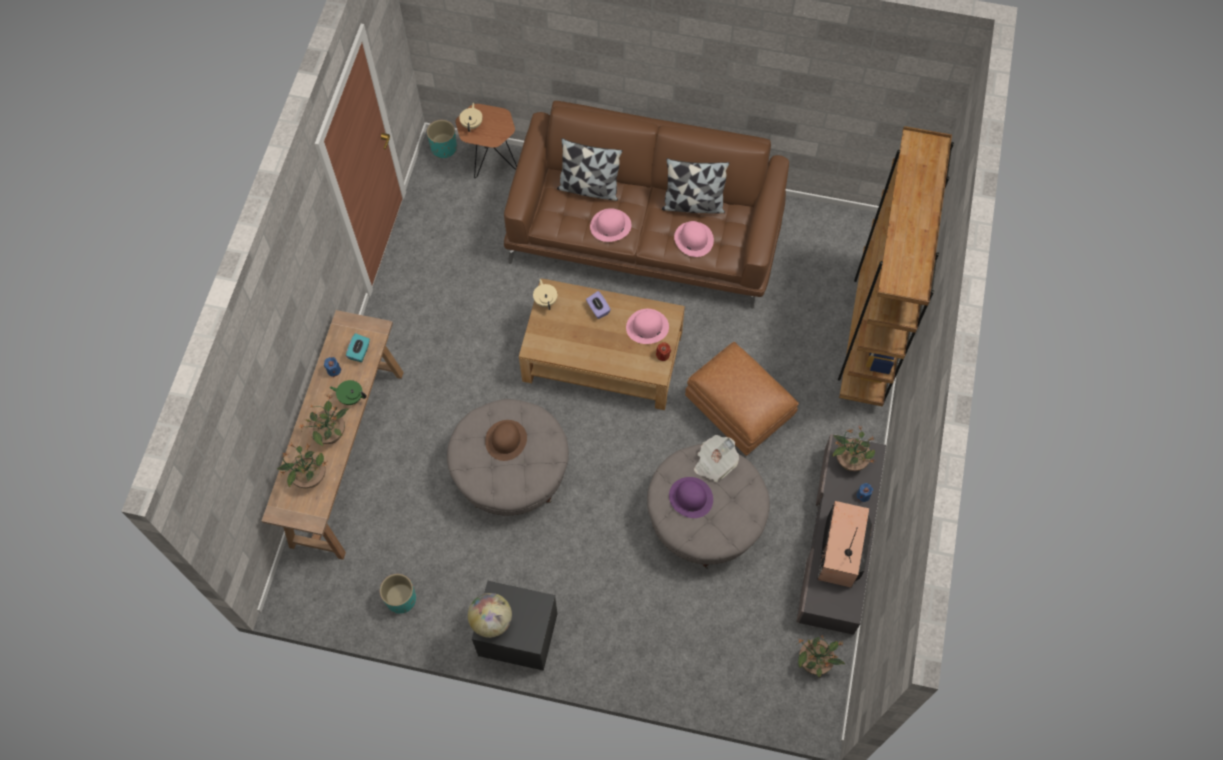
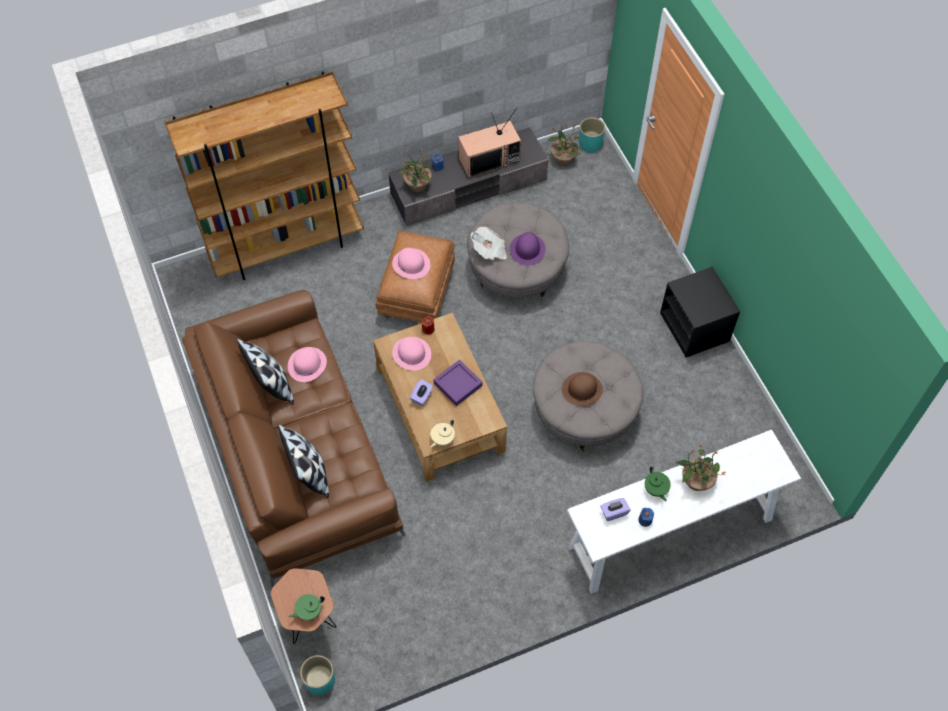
camera: 125 degrees left, 5 degrees down
(310, 477) = (740, 469): potted plant -> none
(348, 456) = (669, 533): brown console table -> white console table
(359, 352) = (614, 512): turquoise tissue box -> purple tissue box
(401, 599) = (737, 415): turquoise planter -> turquoise planter (590, 144)
(472, 124) = (308, 611): beige teapot -> green teapot
(491, 620) = (718, 307): globe -> none
(588, 343) = (458, 384): none -> purple tray
(610, 226) = (337, 432): pink hat -> pink hat (411, 264)

